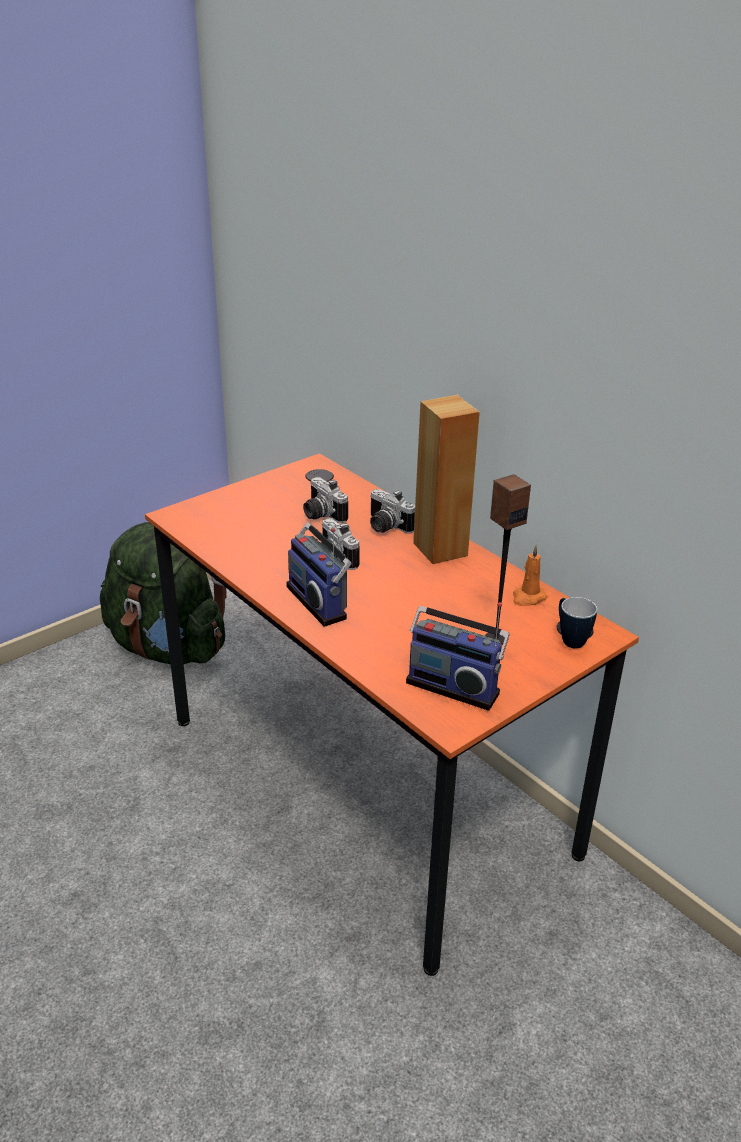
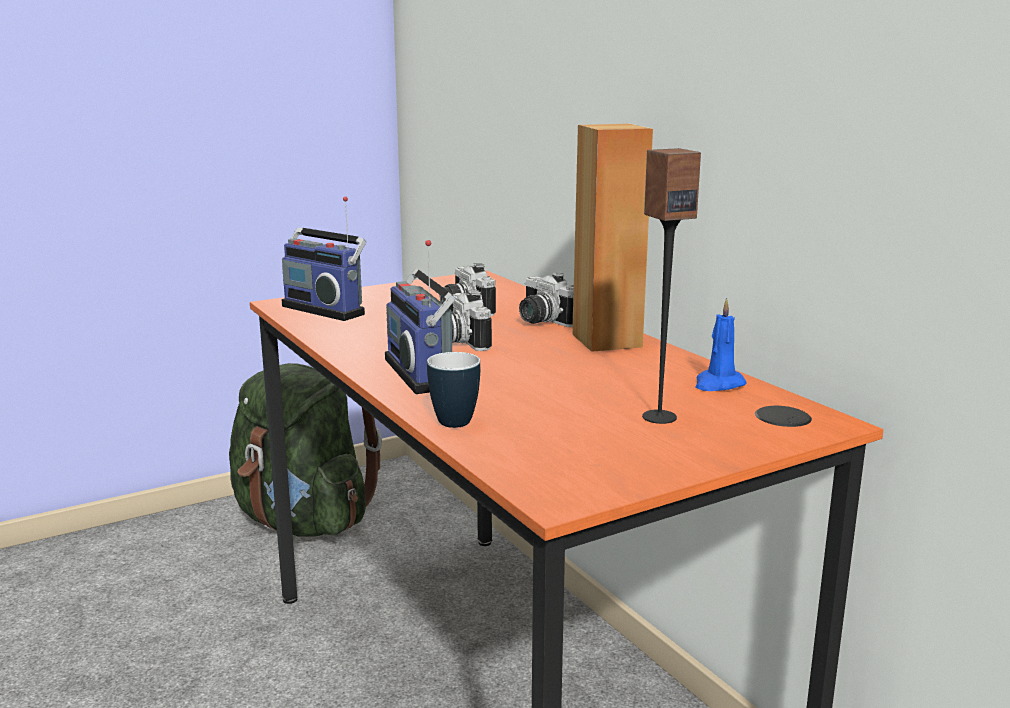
camera: 10 degrees right, 15 degrees down
(454, 685) = (579, 458): radio -> radio (326, 309)
(528, 597) = (718, 384): orange candle -> blue candle
(569, 639) = (772, 423): mug -> mug (452, 419)

